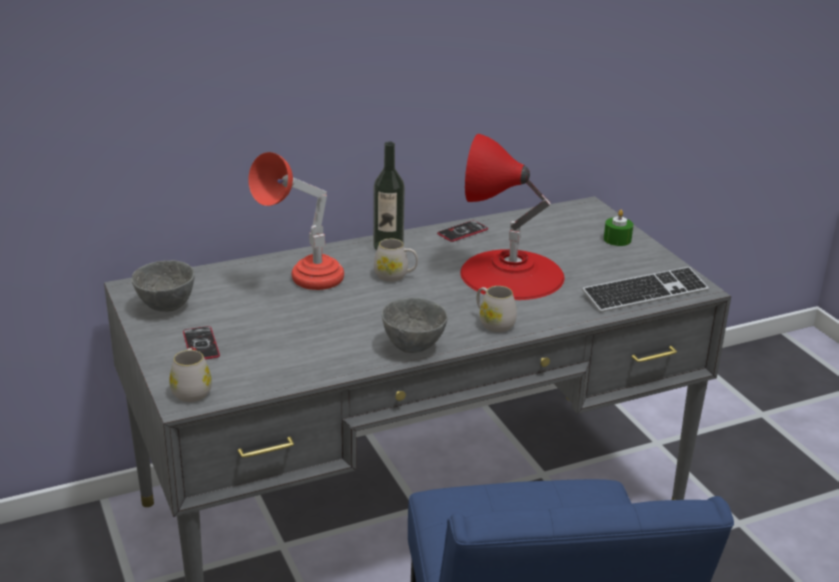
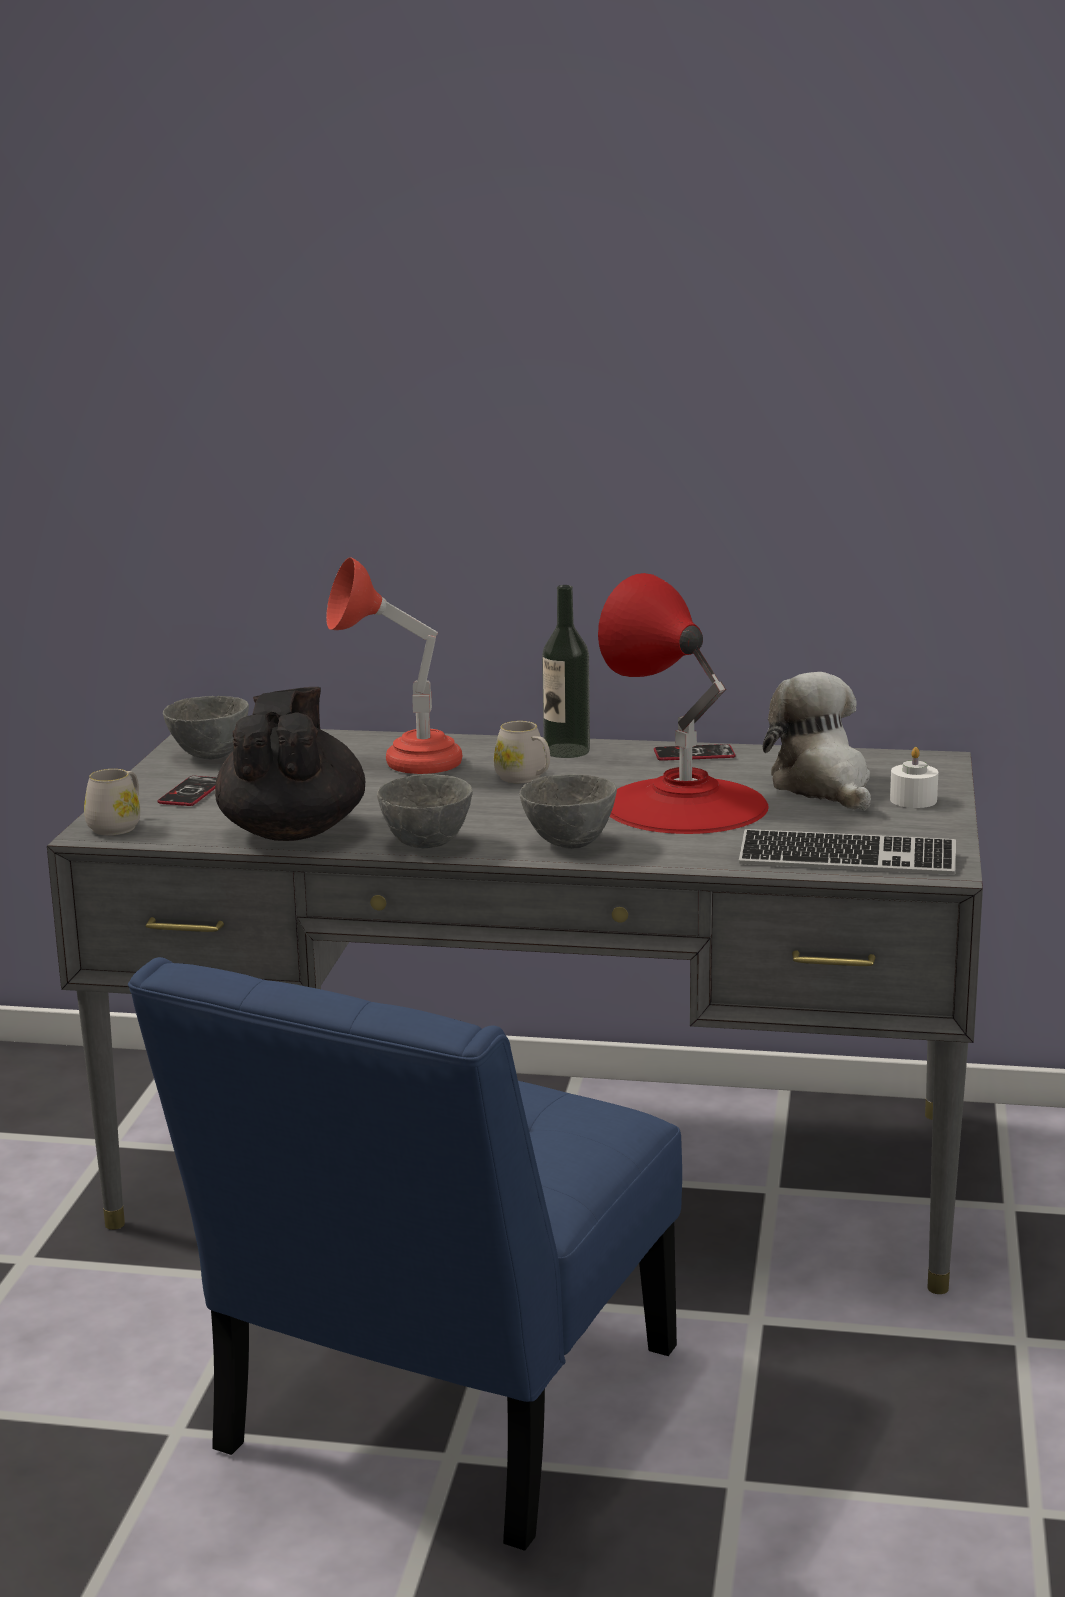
camera: 35 degrees right, 10 degrees down
(316, 360) = (293, 831): none -> black teapot
(493, 323) = (570, 844): white mug -> grey bowl
(561, 240) = (823, 786): none -> plush toy
(617, 239) = (913, 800): green candle -> white candle

